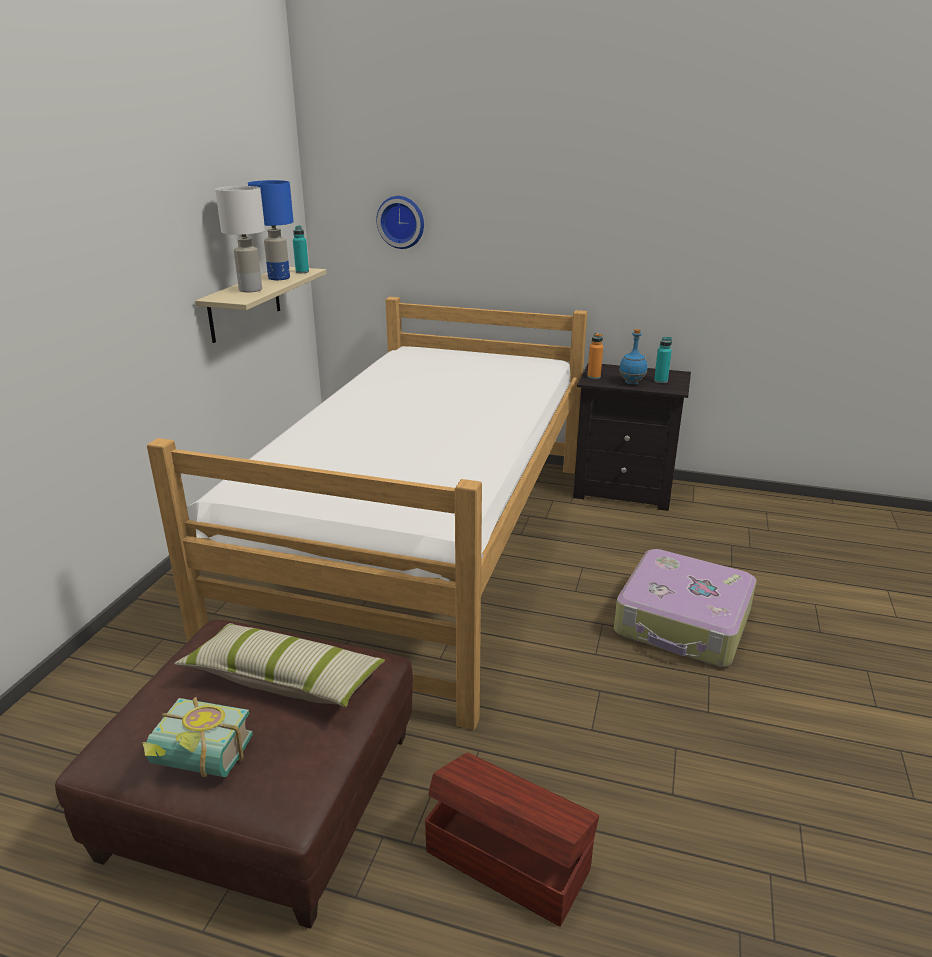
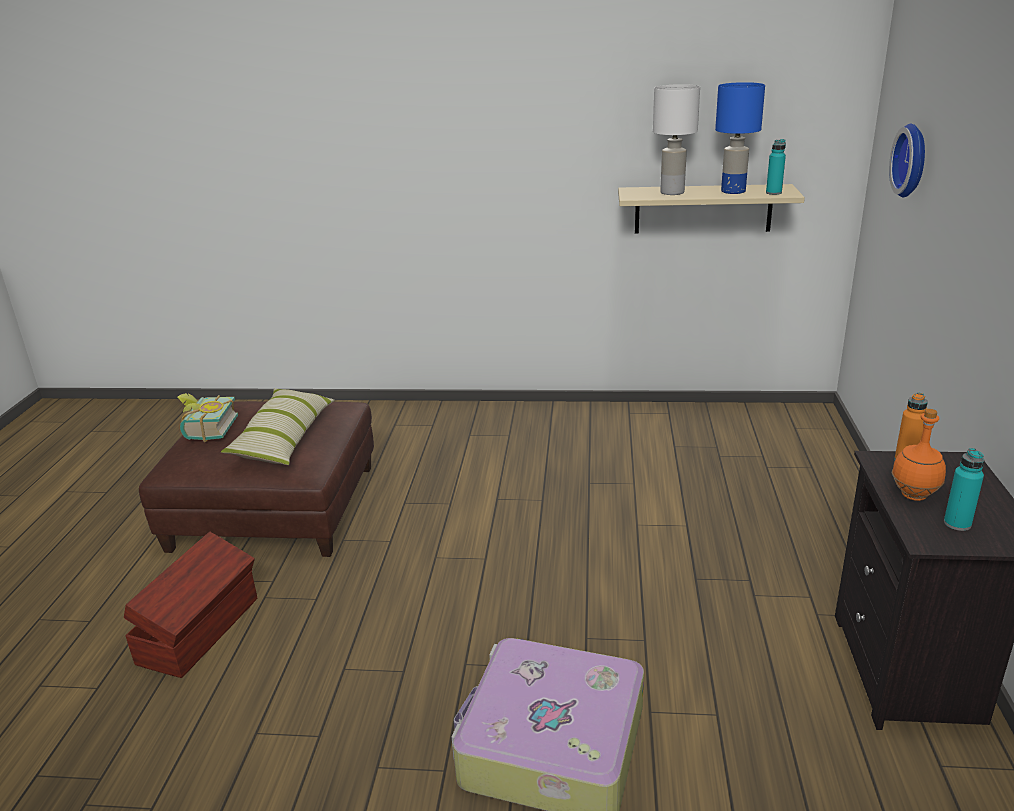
camera: 80 degrees right, 0 degrees up
(425, 548) = (624, 515): bed -> none
(631, 382) = (913, 495): blue bottle -> orange bottle

